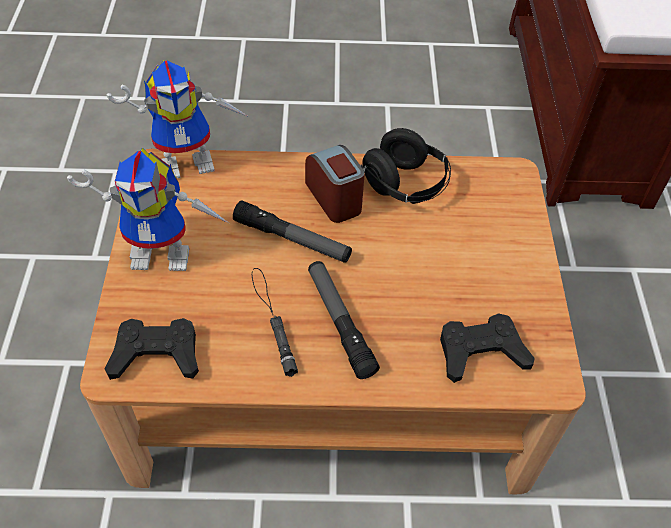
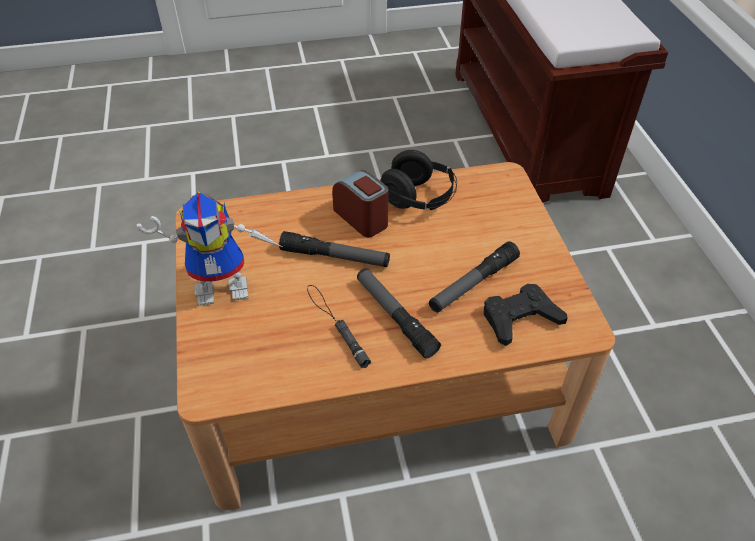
camera: 10 degrees left, 5 degrees down
(156, 354) = (240, 372): black game controller -> none
(190, 160) = (227, 208): toy robot -> none
(439, 300) = (473, 283): none -> flashlight

